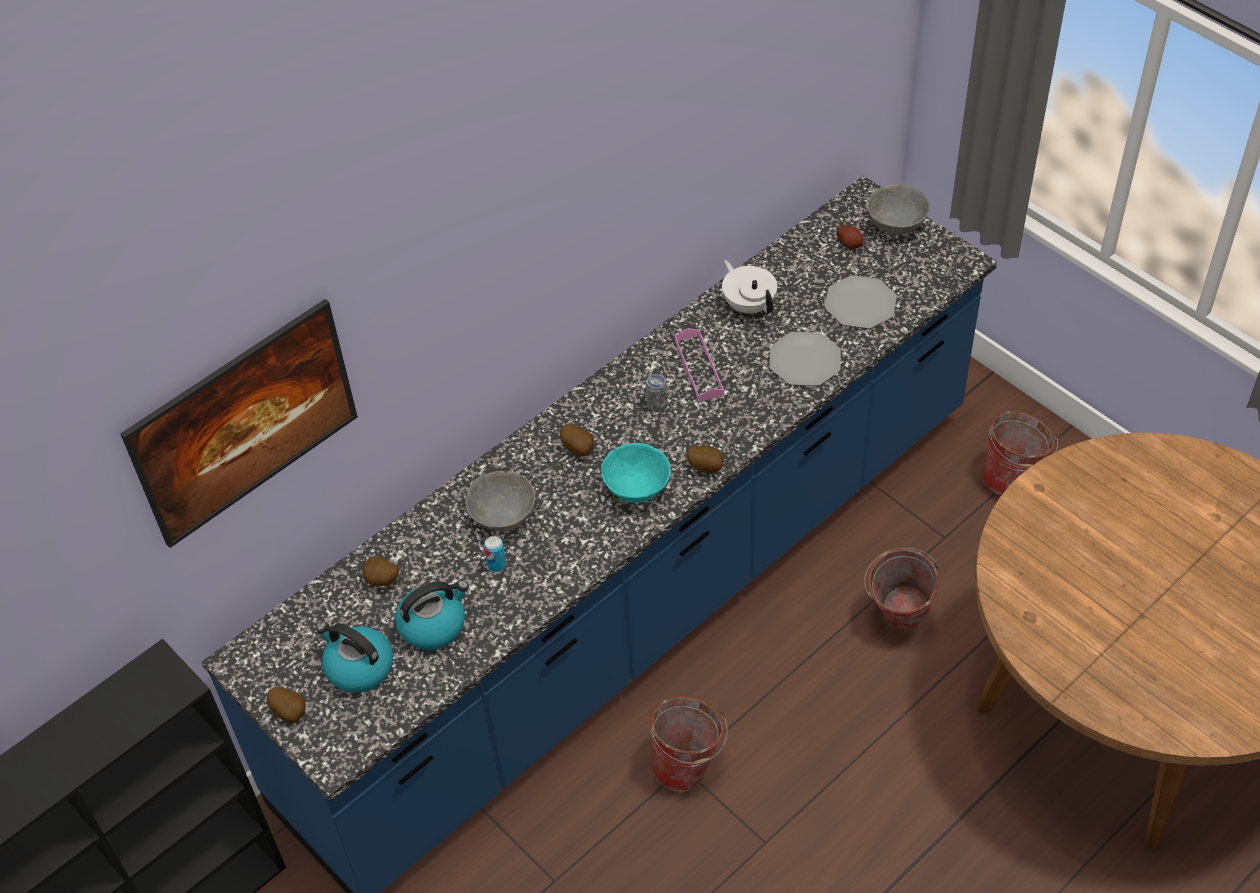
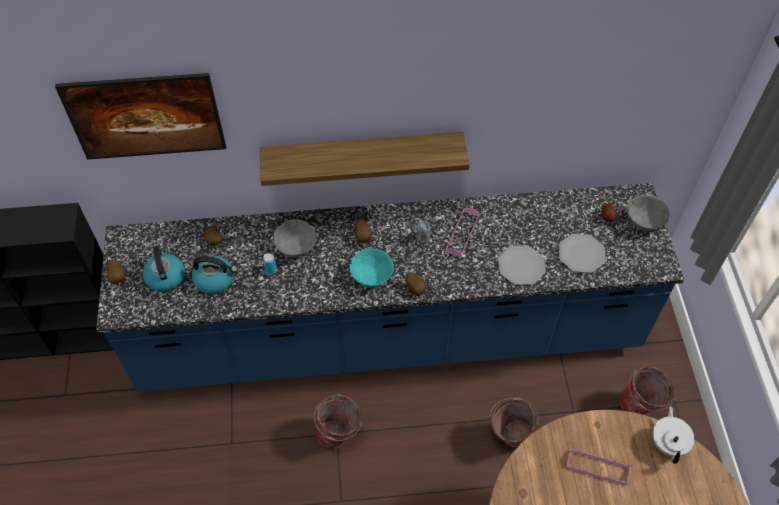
camera: 35 degrees right, 5 degrees up
(526, 327) = (362, 154): none -> shelf
(749, 304) = (520, 216): white teapot -> white teapot (668, 443)
(1081, 532) = (597, 467): none -> pink tray

